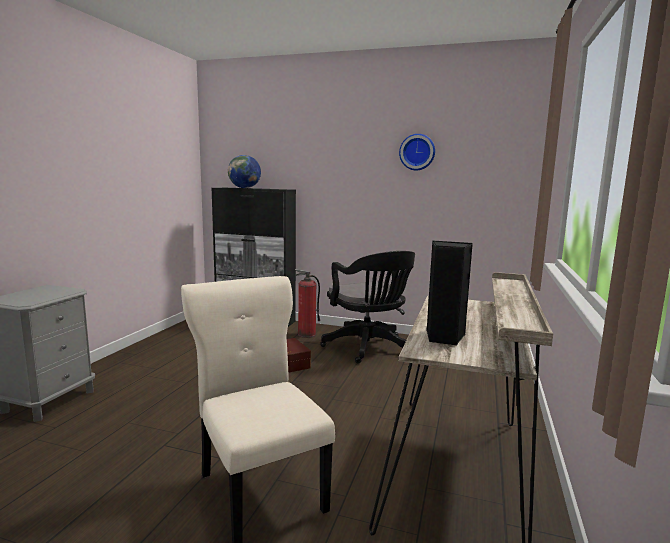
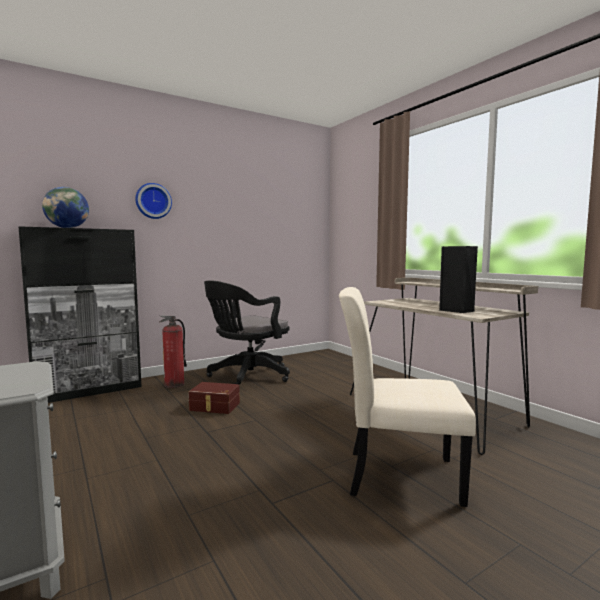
camera: 50 degrees left, 5 degrees down
(369, 348) = (247, 376): black office chair -> black office chair turned 120 degrees clockwise
(417, 152) = (247, 199): wall clock -> wall clock (153, 201)

